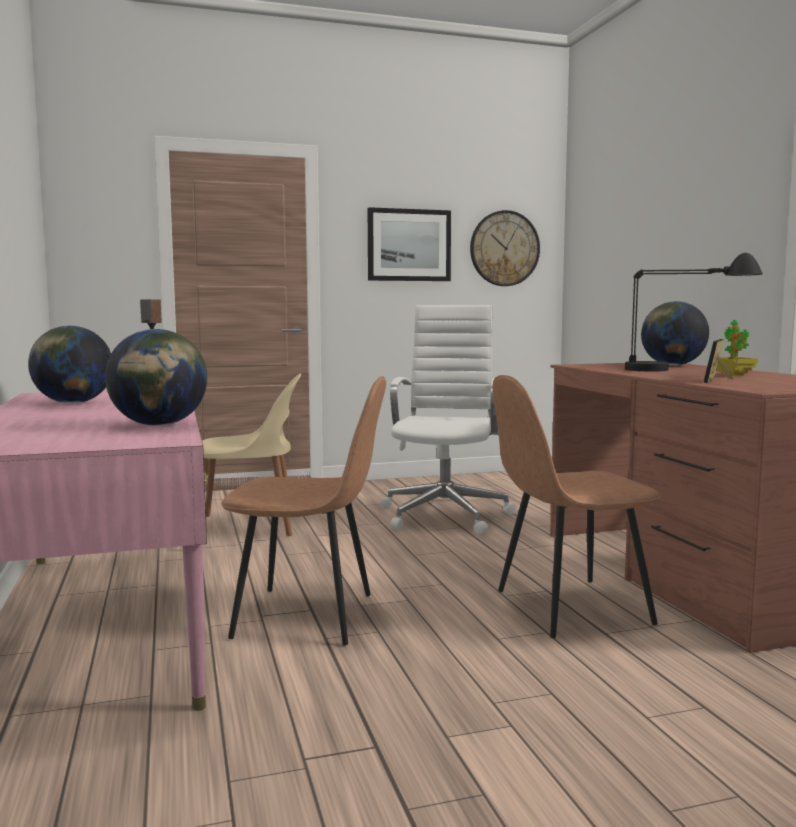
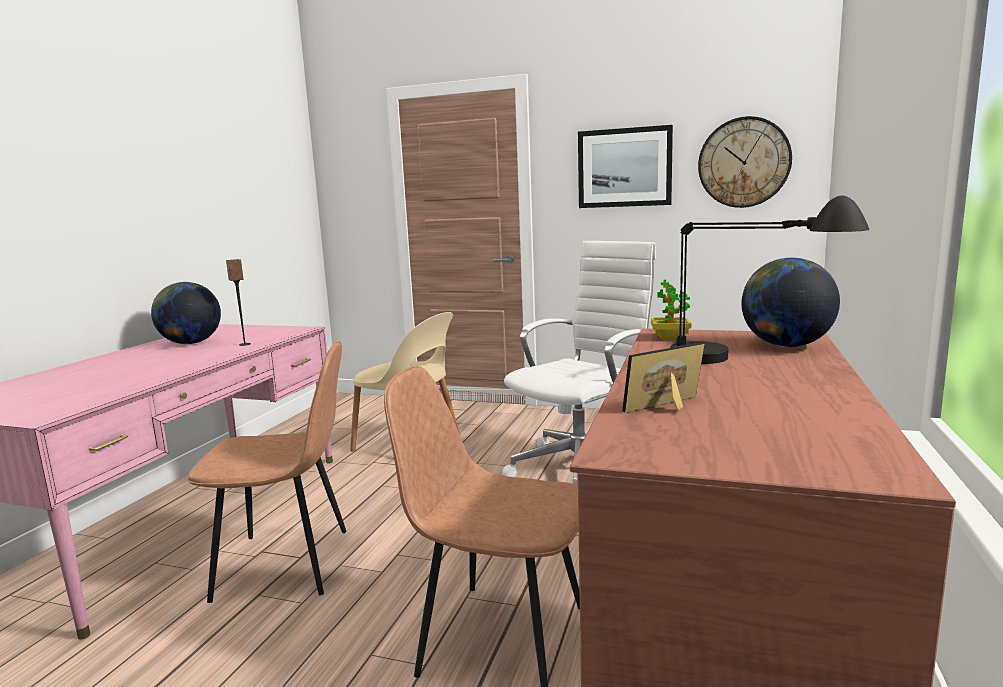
camera: 35 degrees right, 5 degrees up
(159, 425) = (117, 388): globe -> none
(309, 616) = (287, 564): brown chair -> brown chair turned 45 degrees counterclockwise
(733, 374) = (765, 388): potted plant -> potted plant (670, 338)

